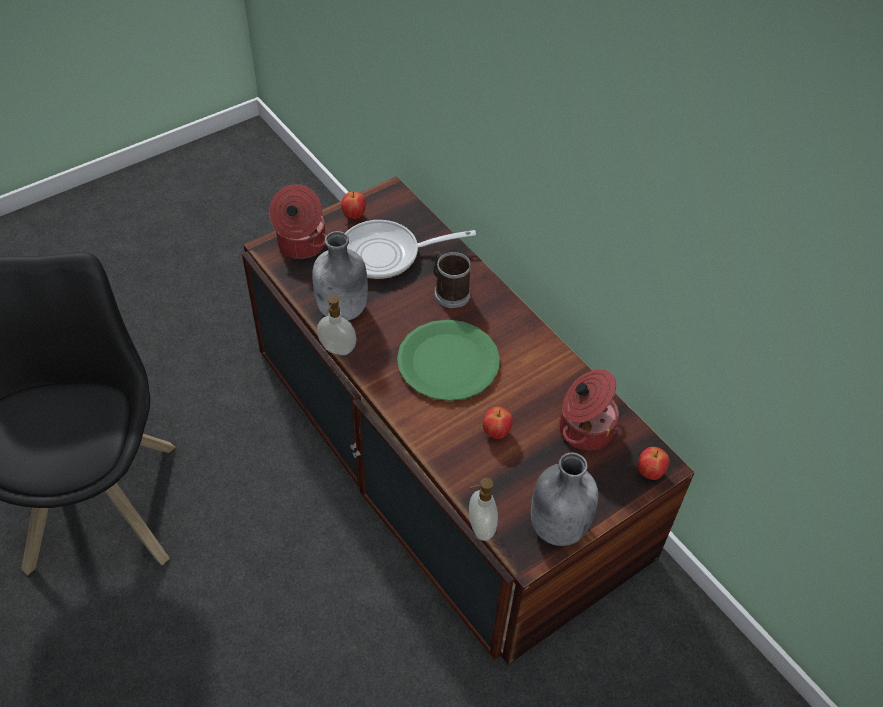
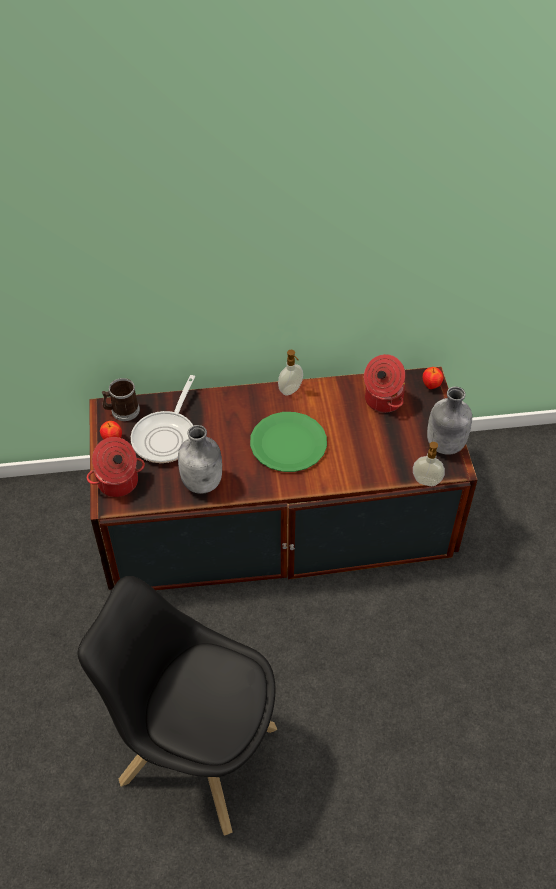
camera: 60 degrees left, 0 degrees up
(337, 350) = (238, 500): soap dispenser -> soap dispenser (291, 390)
(449, 292) = (227, 417): mug -> mug (122, 411)
(496, 432) = (360, 443): apple -> none

